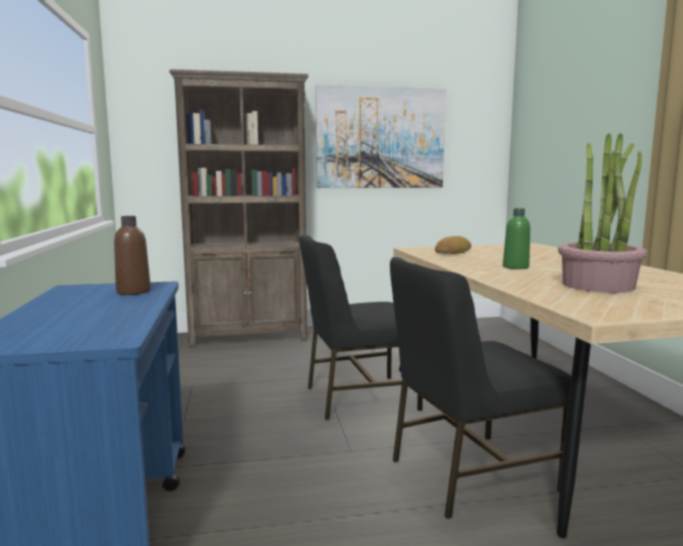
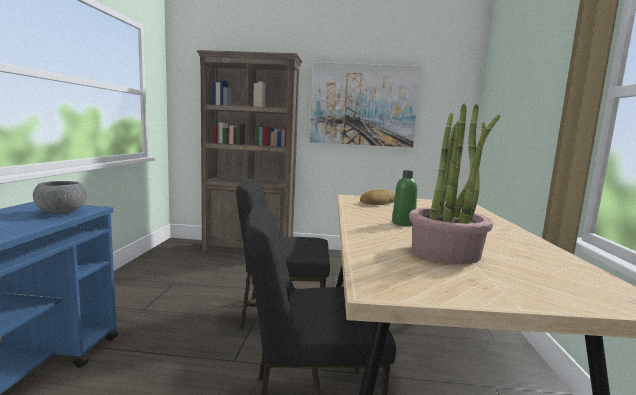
camera: 15 degrees right, 0 degrees up
(133, 292) = (62, 212): brown bottle -> grey bowl

